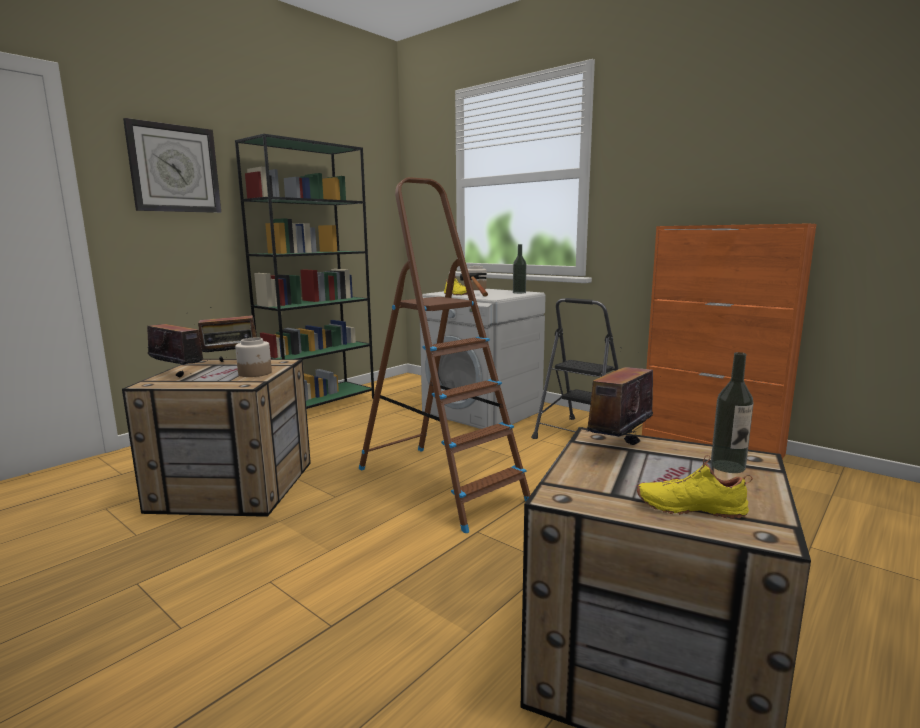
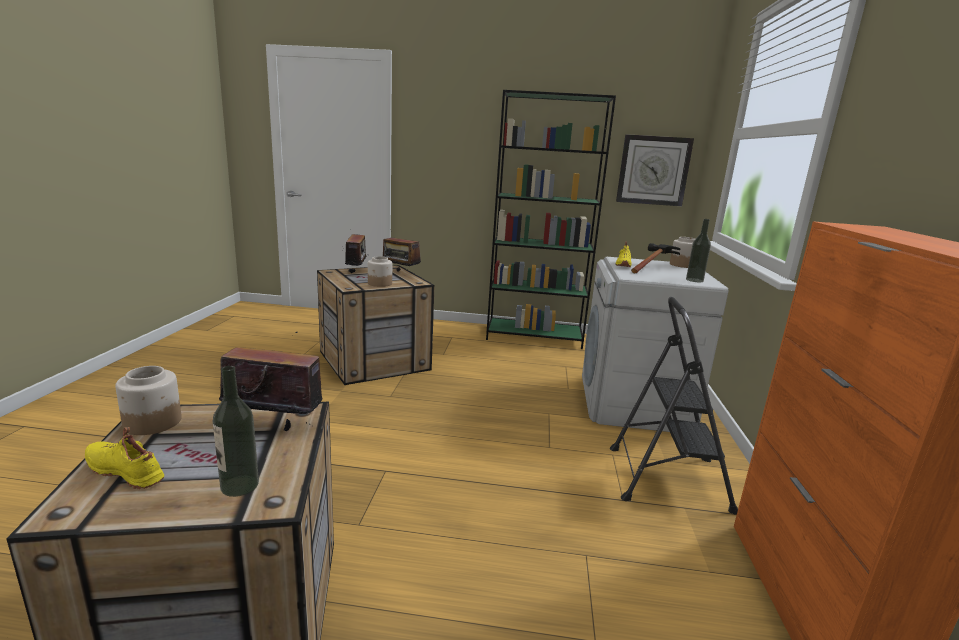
camera: 55 degrees right, 5 degrees up
(174, 169) = (456, 121): wall clock -> wall clock (653, 170)
(440, 484) = (451, 429): brown step ladder -> none
(582, 495) = (152, 422): none -> jar
(690, 507) = (127, 471): yellow shoe -> yellow shoe turned 45 degrees counterclockwise

